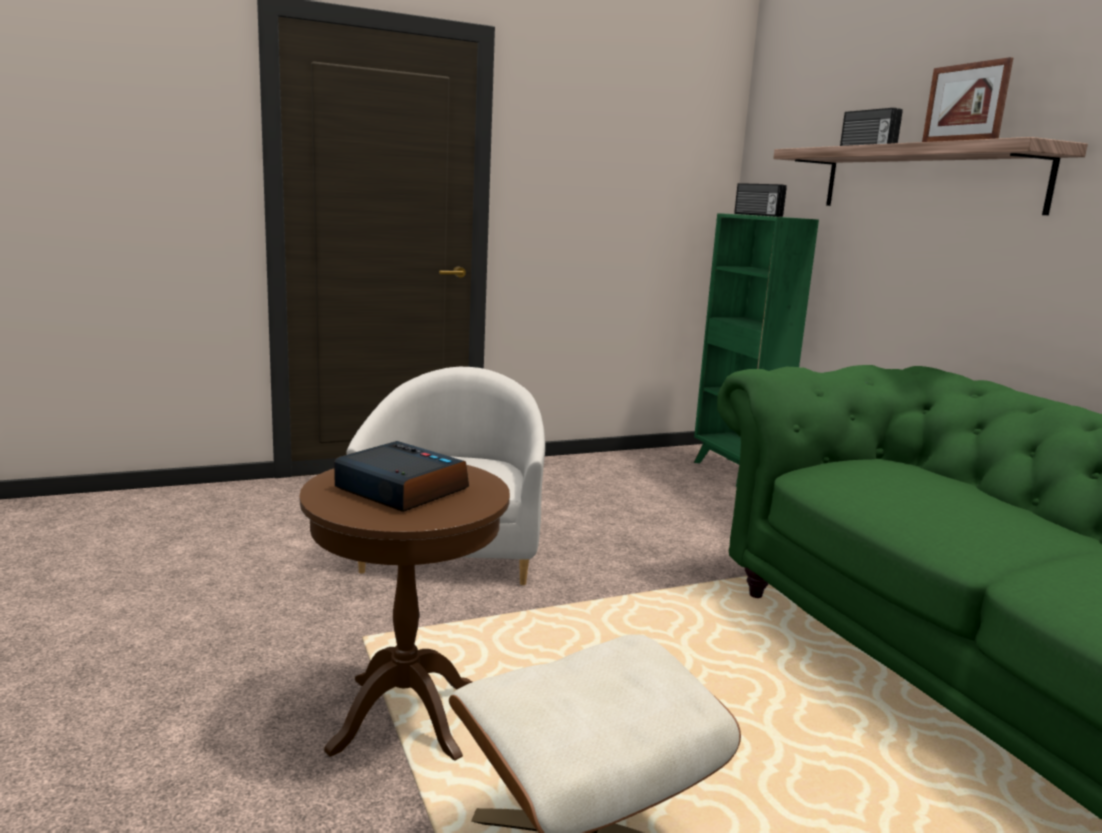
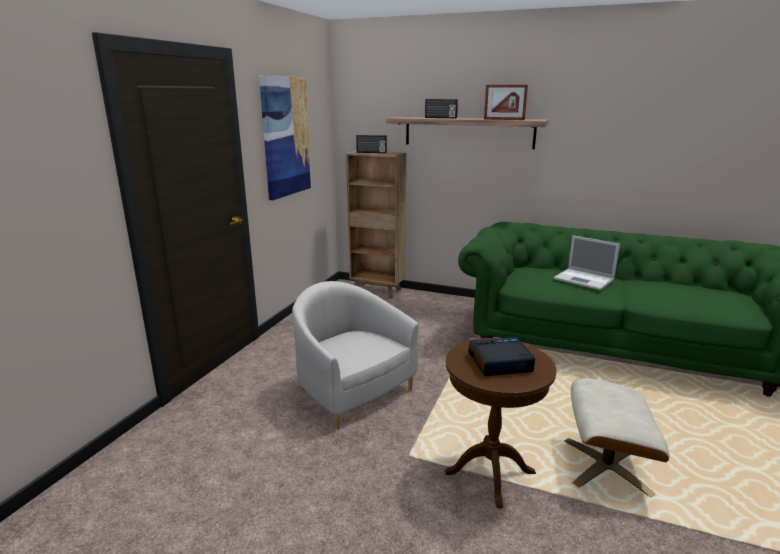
camera: 45 degrees left, 5 degrees up
(600, 172) = (285, 137): none -> picture
(735, 472) = (377, 291): green bookcase -> brown bookcase
(975, 509) = (584, 279): none -> laptop

